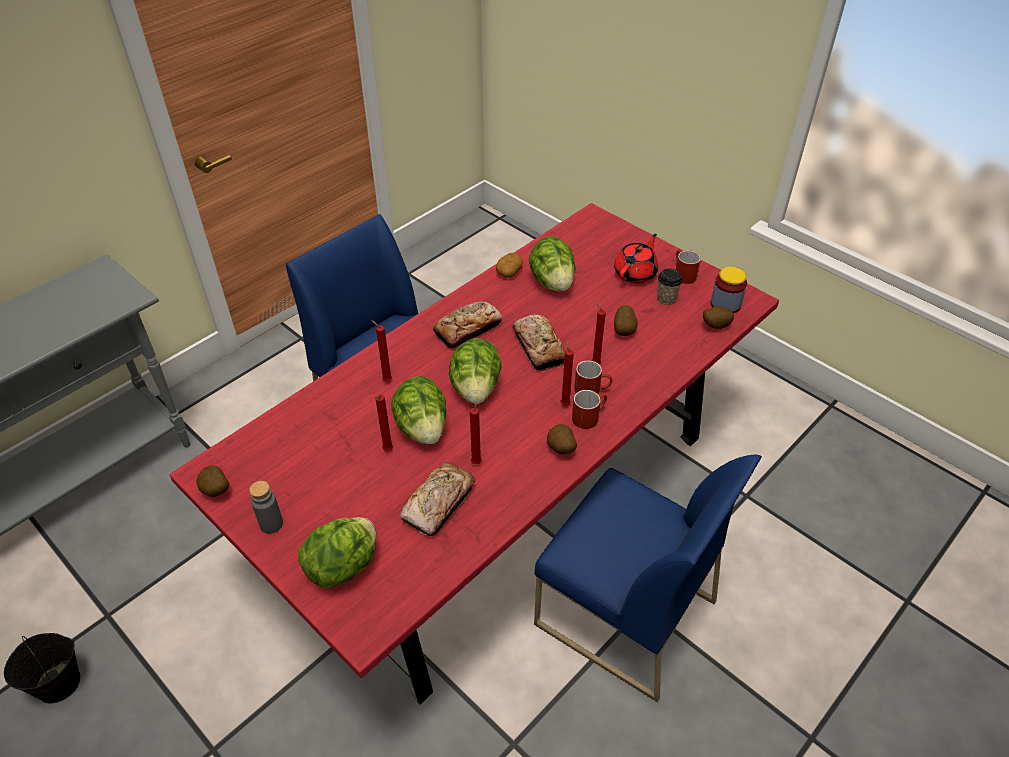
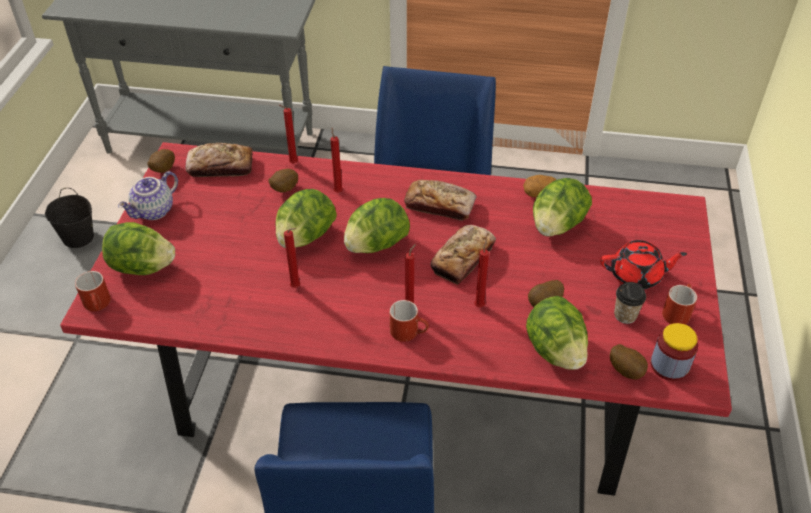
camera: 55 degrees right, 0 degrees up
(271, 524) = (154, 211): grey bottle -> teapot
(387, 451) = (266, 231): red candle -> red candle (292, 163)
(439, 504) = (236, 287): bread -> bread (220, 167)
(560, 449) = (353, 332): potato -> potato (283, 189)
(592, 389) = (445, 318): red mug -> red mug (99, 305)
(671, 349) = (555, 351): none -> lettuce

